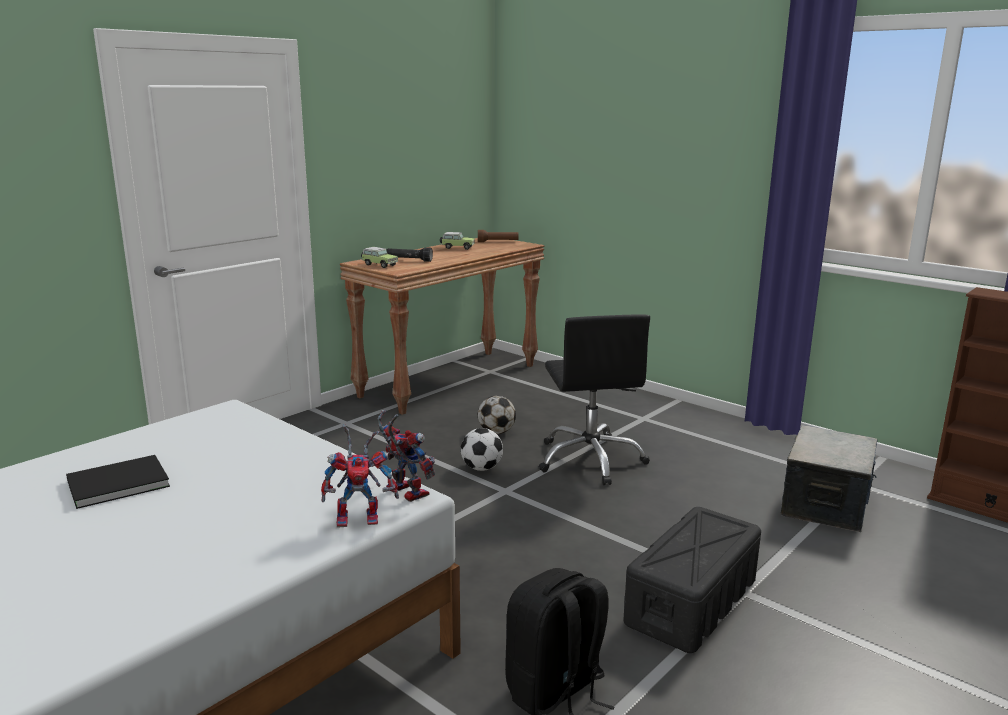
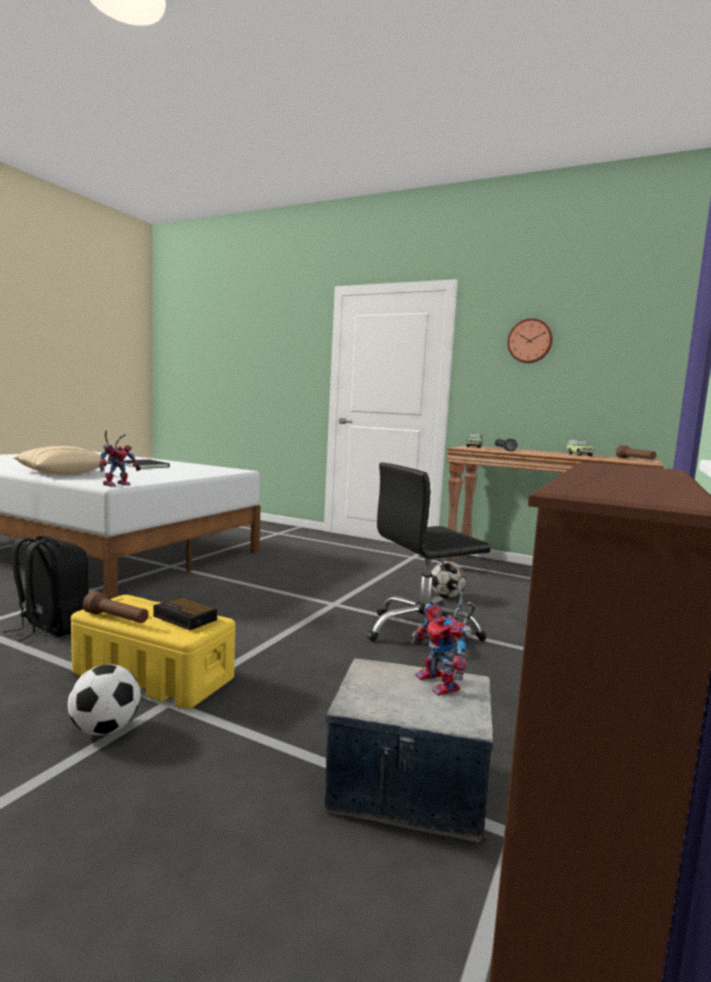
camera: 75 degrees right, 10 degrees down
(225, 555) = (61, 473): none -> beige pillow
(361, 517) = (88, 481): toy robot -> toy robot (443, 685)
(383, 125) = (530, 341): none -> wall clock
(481, 468) = (369, 595): football -> football (105, 729)
(691, 602) = (152, 675): black storage box -> yellow storage box
(702, 527) = (186, 618): none -> alarm clock
(711, 564) = (117, 619): none -> brown flashlight

